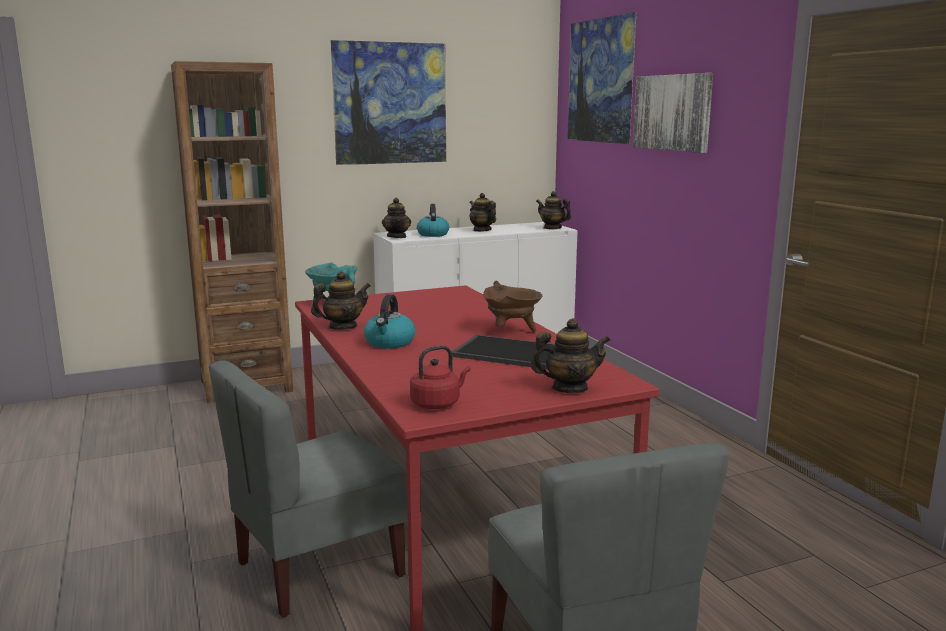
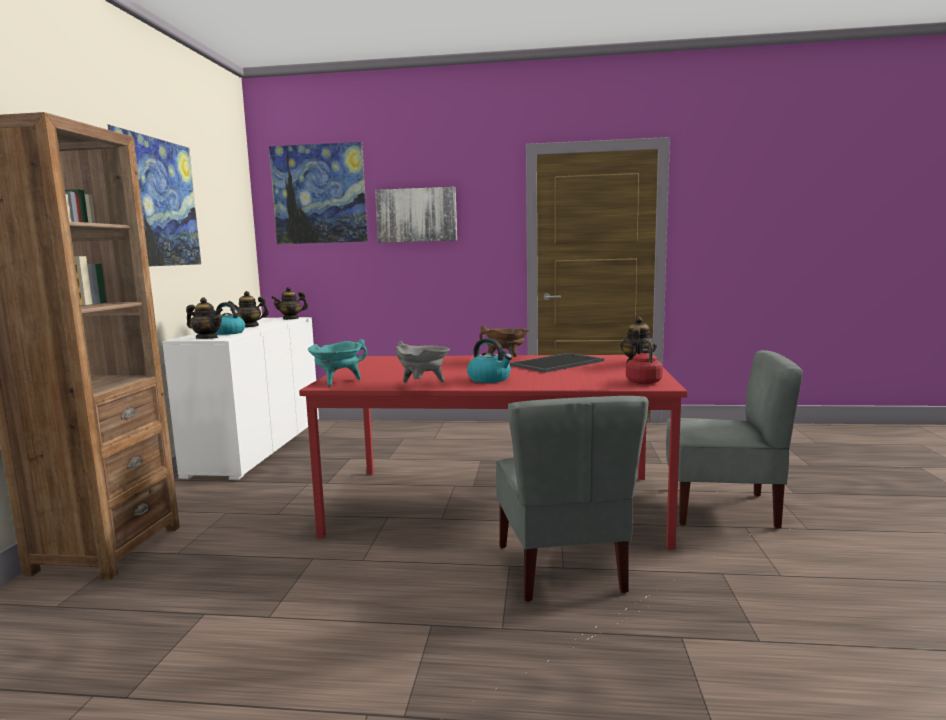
camera: 60 degrees left, 5 degrees down
(342, 327) = (422, 384): teapot -> grey cooking pot

